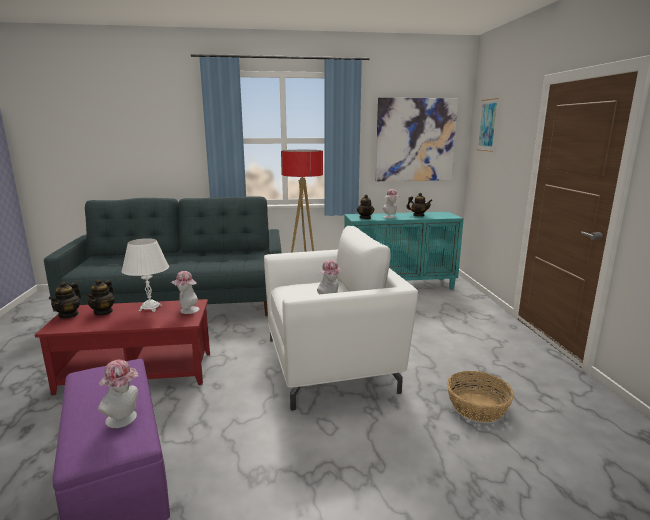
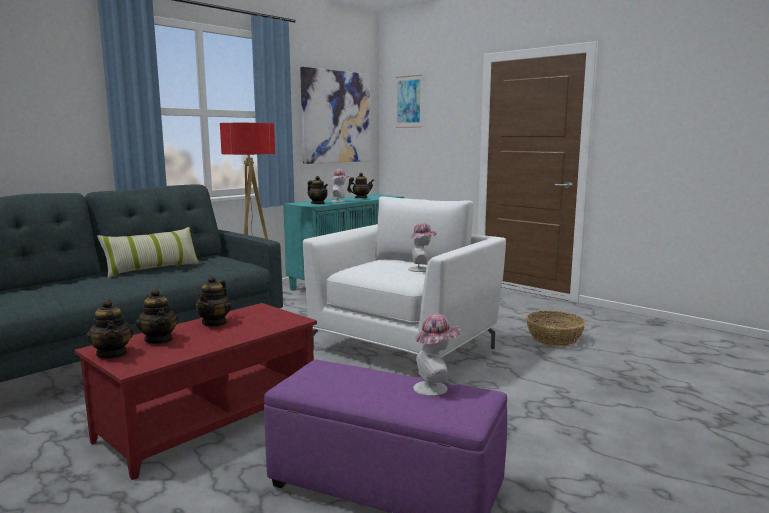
camera: 40 degrees left, 5 degrees down
(150, 308) = (215, 323): white table lamp -> teapot
(187, 311) = (269, 314): hat -> none
(205, 255) = (152, 269): none -> pillow

